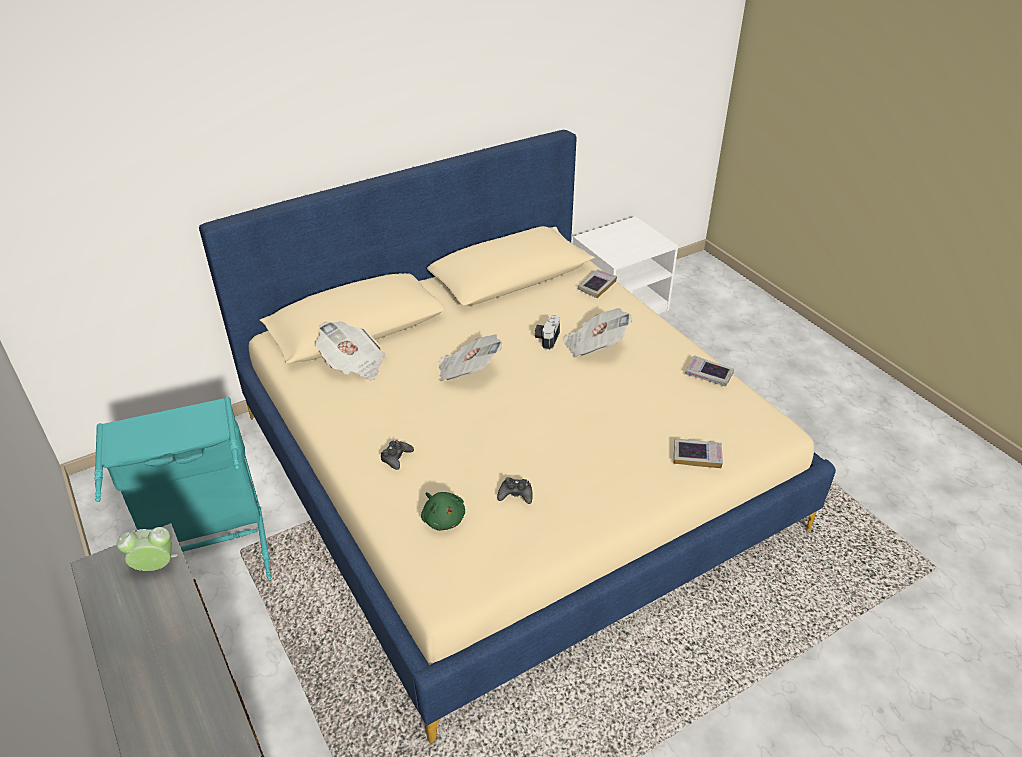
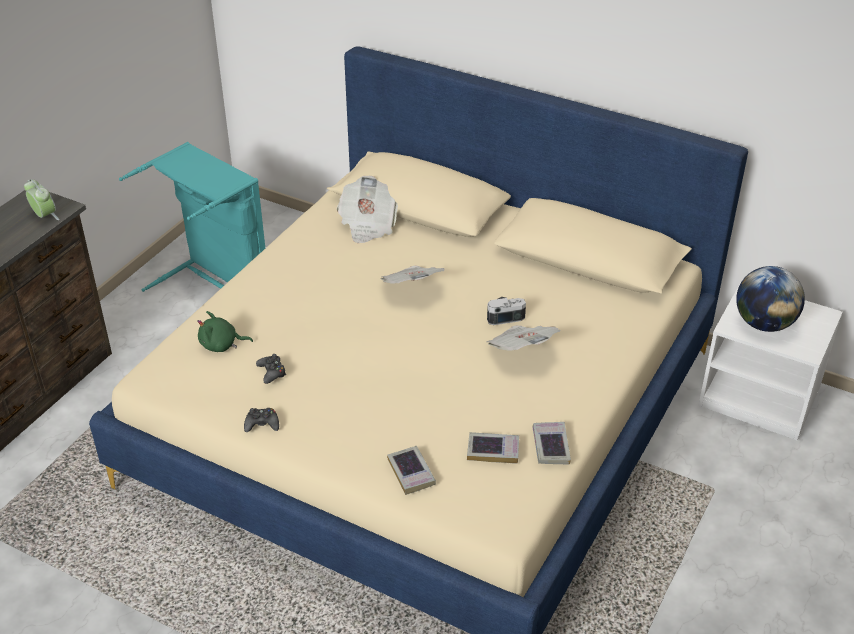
camera: 60 degrees right, 0 degrees up
(396, 457) = (272, 294): black game controller -> black game controller (262, 424)
(443, 518) = (221, 345): green plush toy -> green plush toy turned 60 degrees clockwise
(597, 286) = (627, 318): book -> book (493, 450)
(623, 247) = (764, 324): none -> globe

